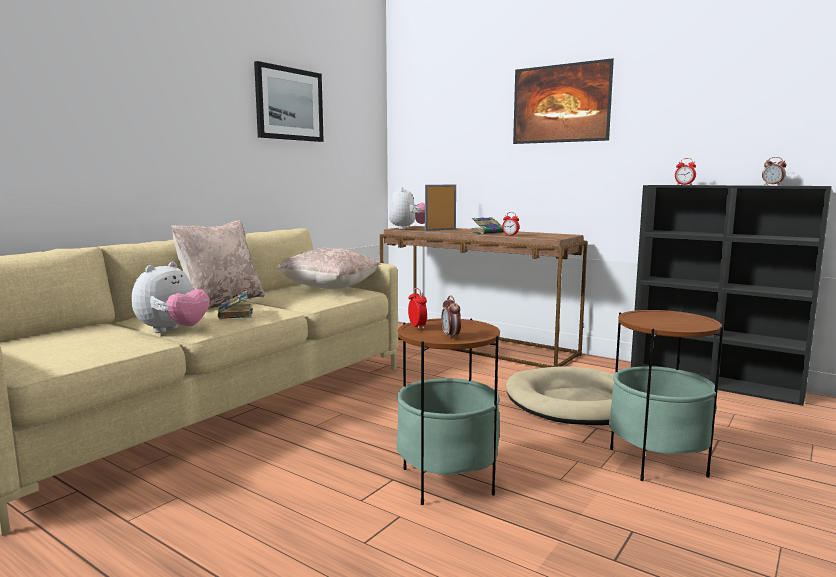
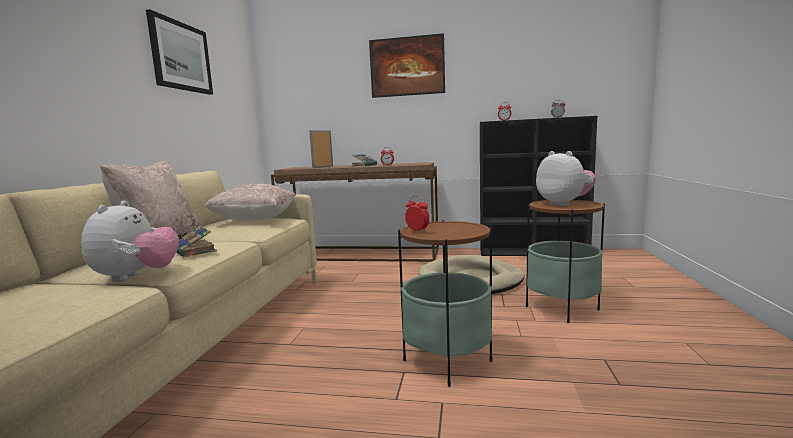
camera: 25 degrees left, 0 degrees up
(408, 228) = (294, 168): plush toy -> plush toy (564, 204)
(451, 336) = (458, 233): alarm clock -> none

